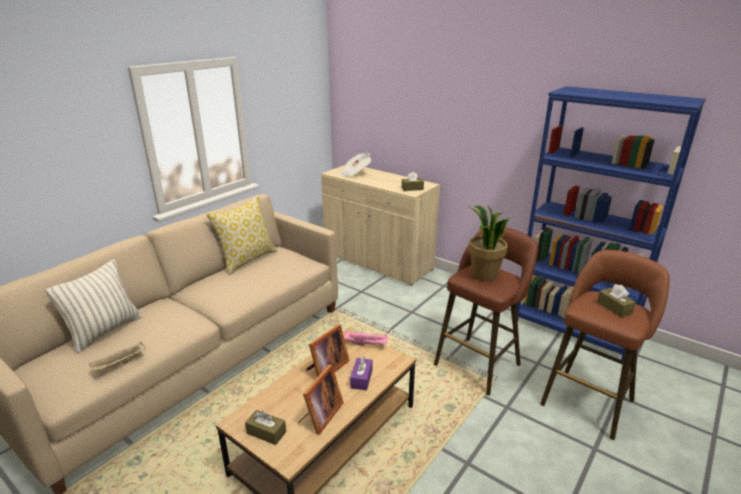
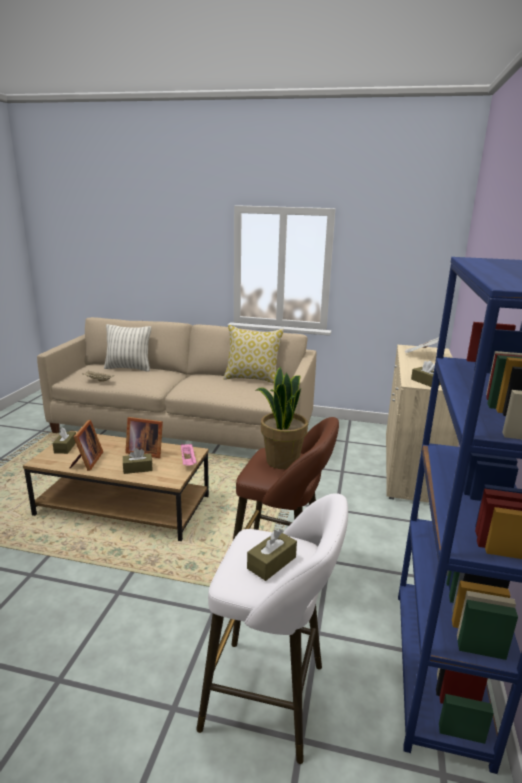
camera: 65 degrees right, 5 degrees down
(320, 416) = (87, 462): picture frame -> picture frame turned 90 degrees counterclockwise
(361, 379) = (138, 468): purple tissue box -> brown tissue box
(589, 399) = (271, 698): brown stool -> white stool

